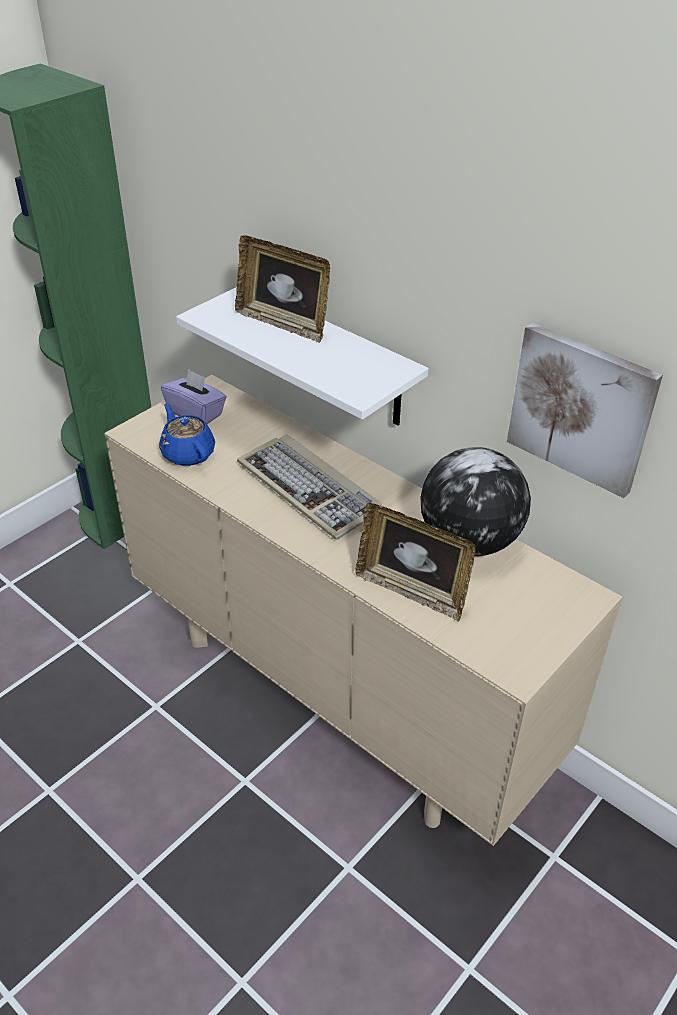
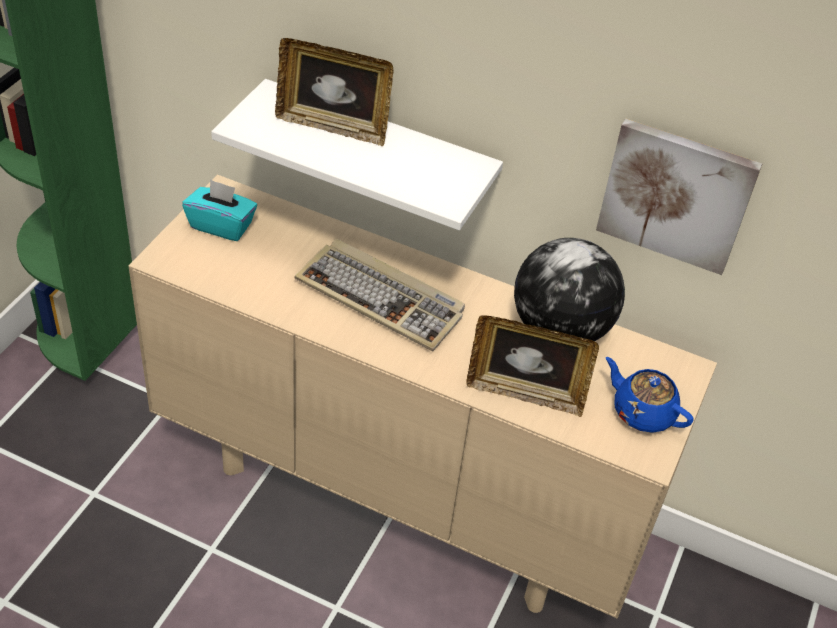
camera: 20 degrees left, 5 degrees up
(187, 453) = (234, 276): blue teapot -> blue teapot (642, 412)
(196, 413) = (221, 225): purple tissue box -> turquoise tissue box

